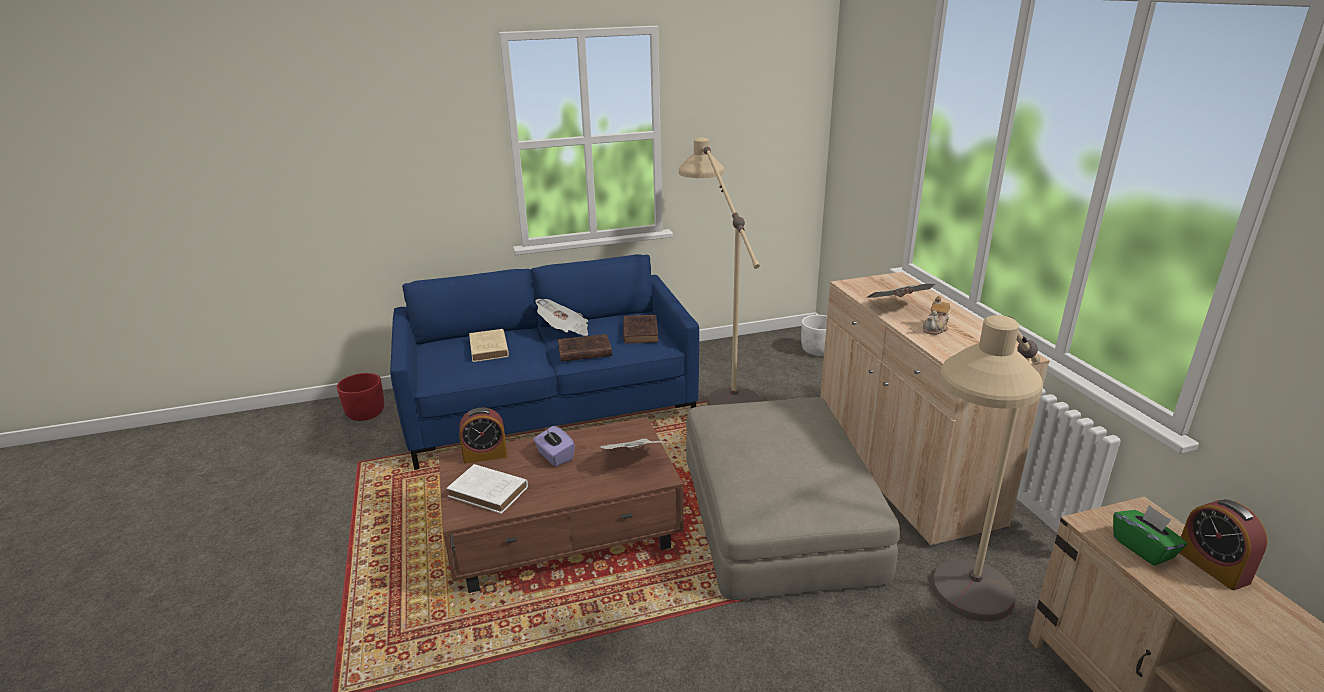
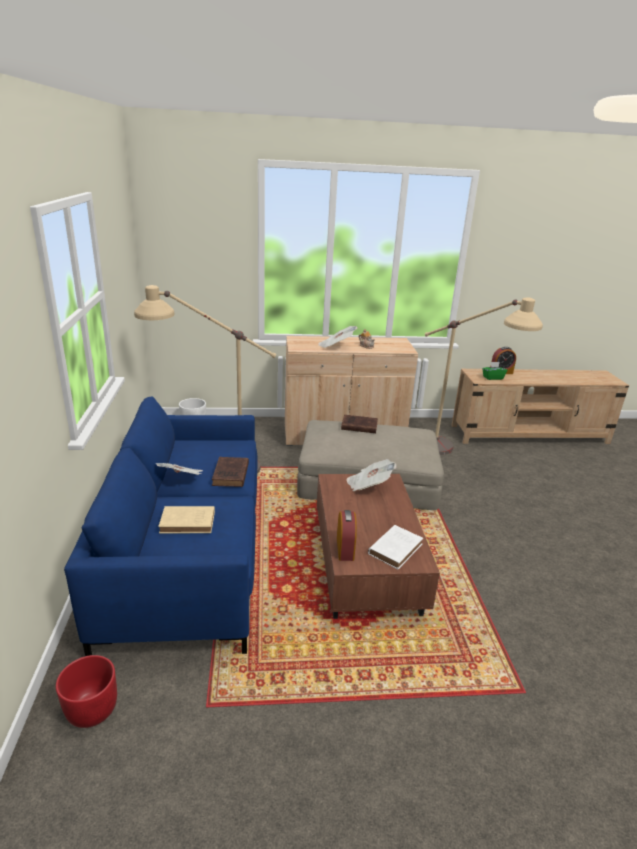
camera: 80 degrees left, 0 degrees up
(555, 456) = (357, 516): purple tissue box -> none
(640, 331) = (213, 447): brown book -> brown book (358, 426)

